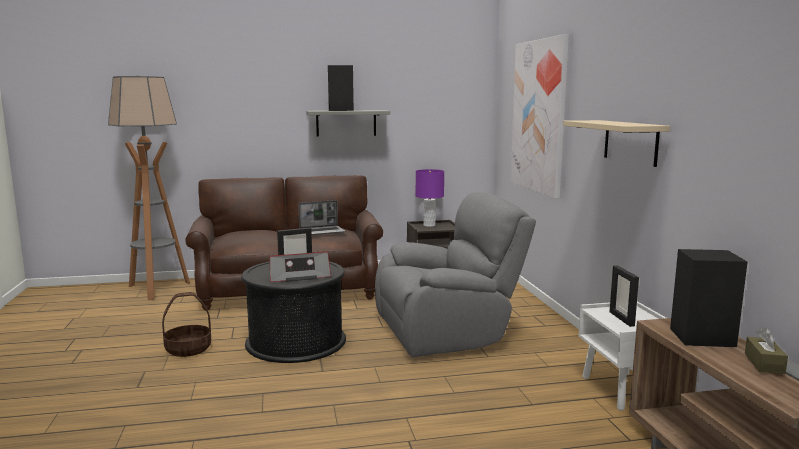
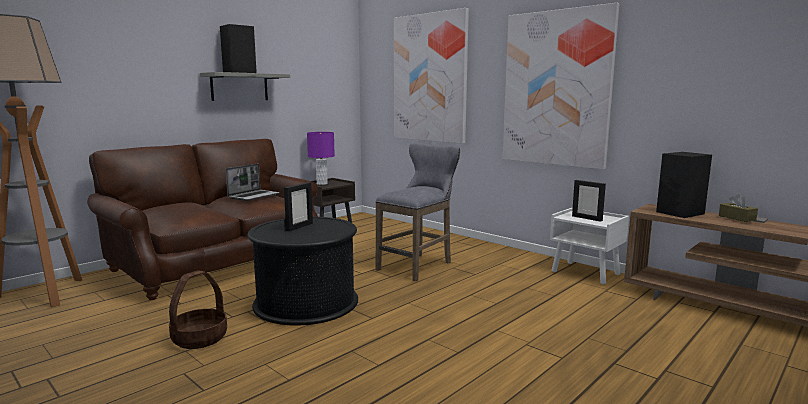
camera: 35 degrees left, 0 degrees up
(299, 276) = (319, 231): radio -> none
(446, 332) = (418, 265): grey armchair -> grey stool
(630, 142) = (556, 89): beige shelf -> picture

